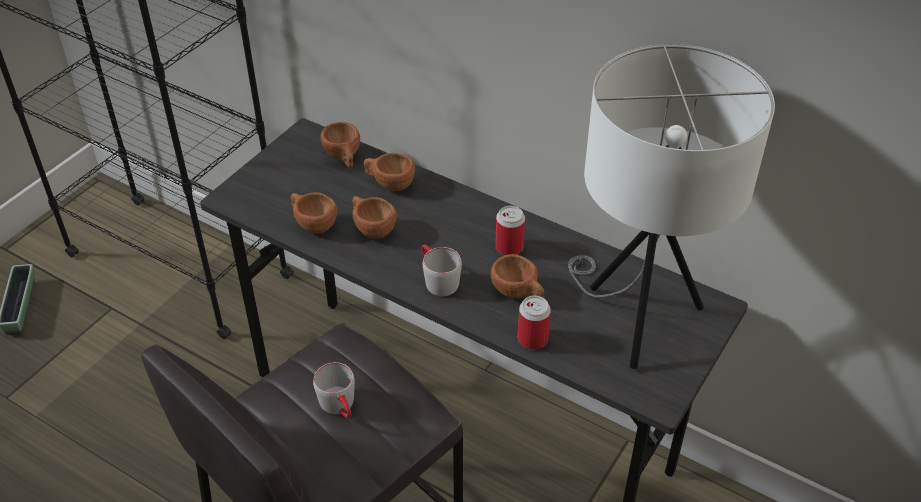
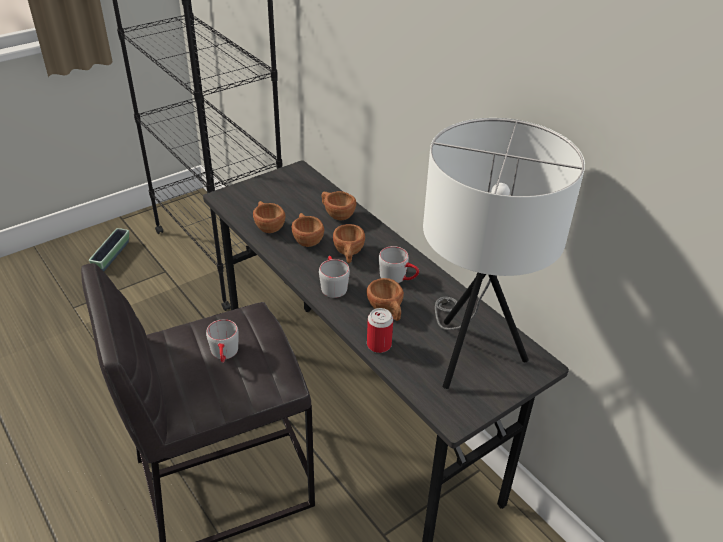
camera: 20 degrees right, 5 degrees down
(344, 157) = (315, 191): brown cup -> brown cup (348, 254)
(509, 247) = (398, 278): can -> grey mug

